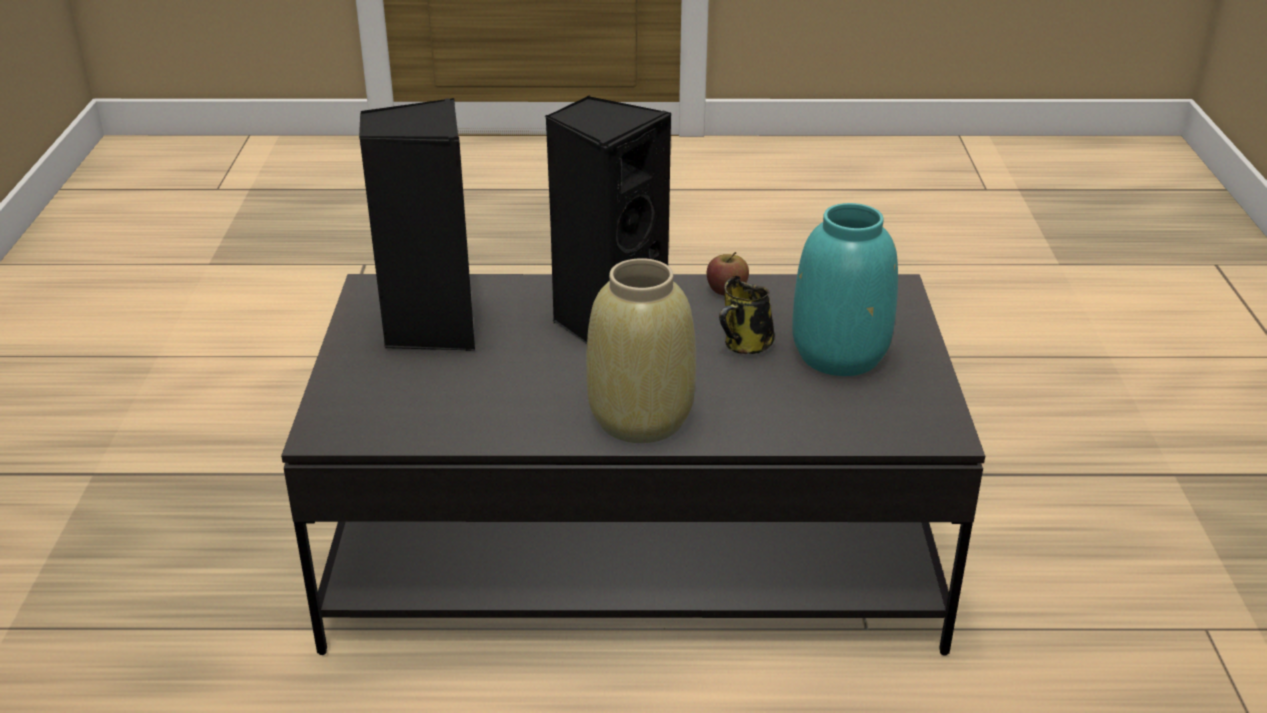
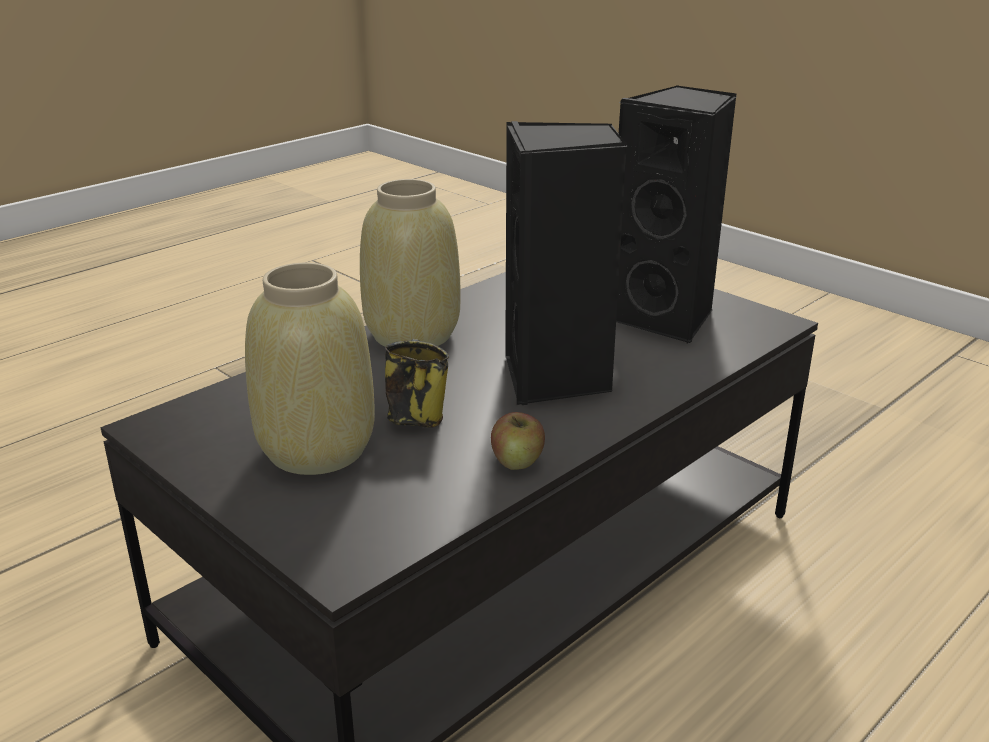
camera: 135 degrees right, 5 degrees down
(839, 356) = (316, 449): turquoise vase -> beige vase

